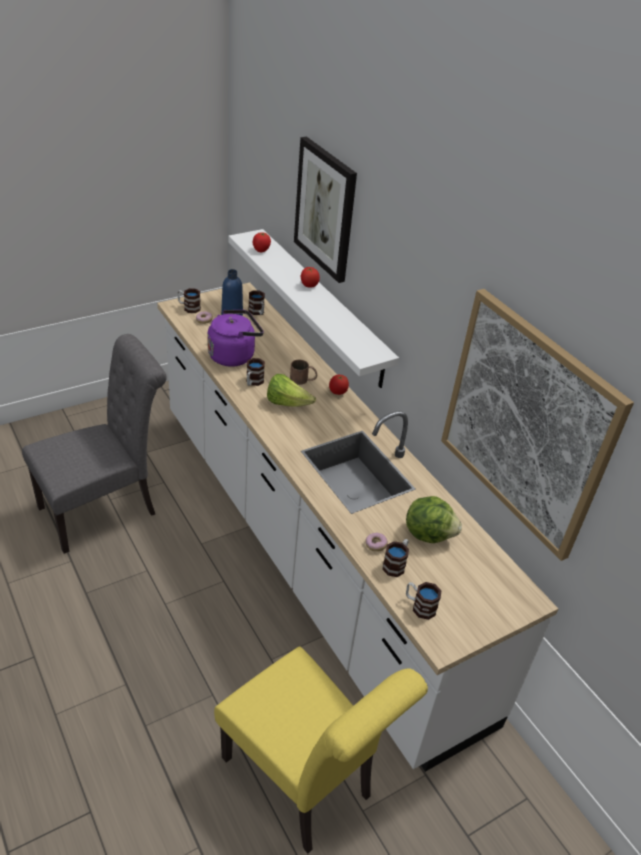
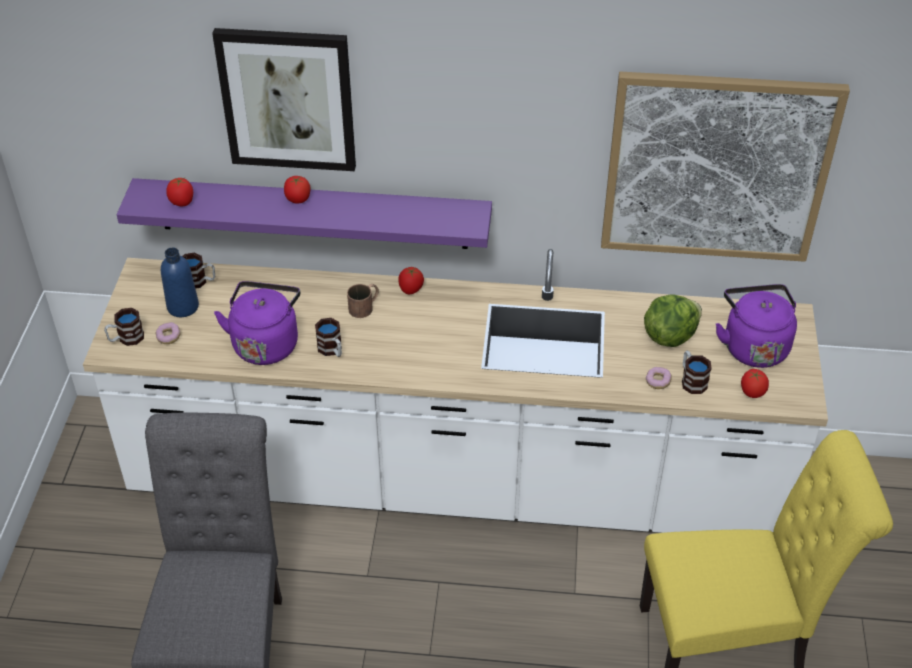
camera: 50 degrees left, 5 degrees up
(287, 403) = (394, 340): lettuce -> none
(322, 306) = (312, 213): white shelf -> purple shelf
(419, 606) = (752, 392): mug -> tomato
(470, 587) = (753, 346): none -> purple kettle

